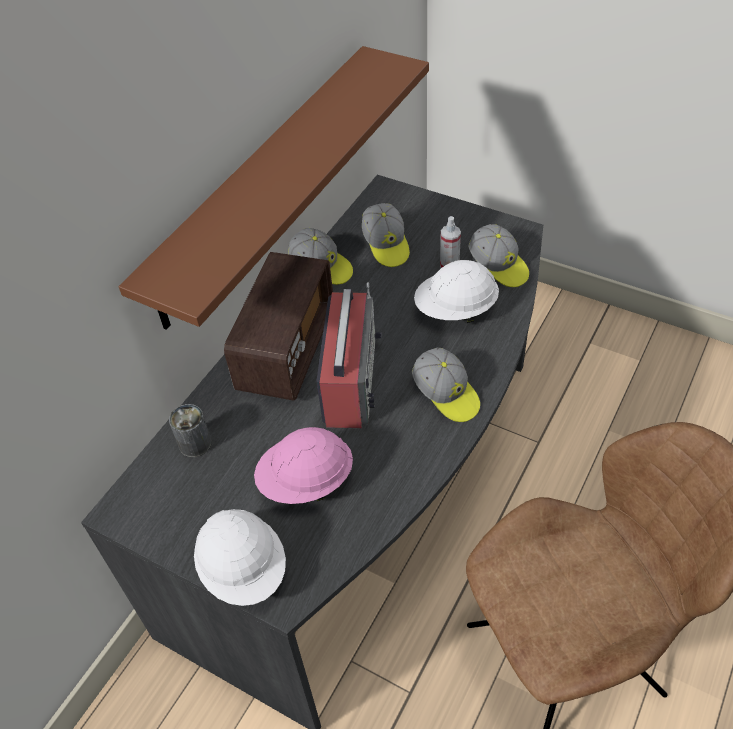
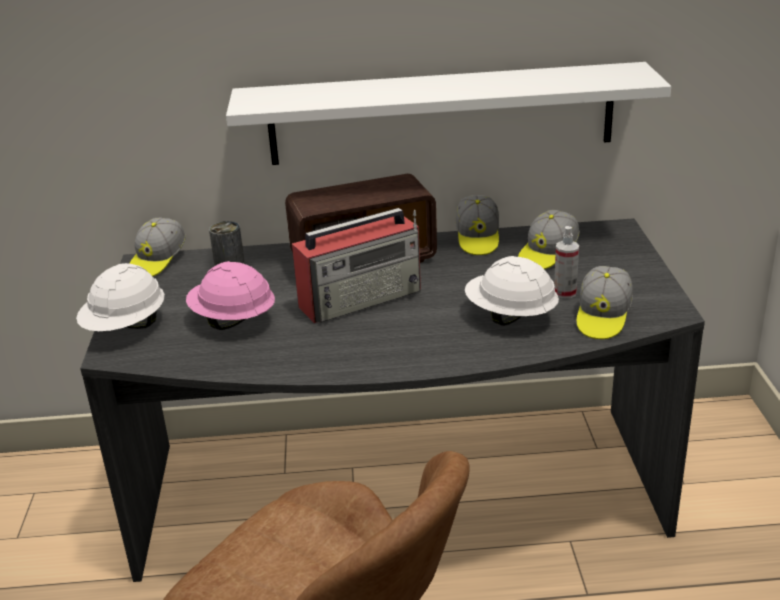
camera: 55 degrees right, 20 degrees down
(263, 183) = (441, 114): brown shelf -> white shelf
(446, 394) = (397, 348): cap -> cap (157, 262)

